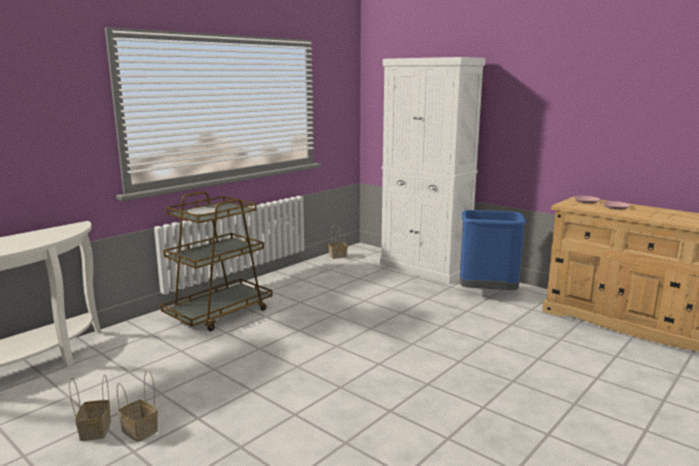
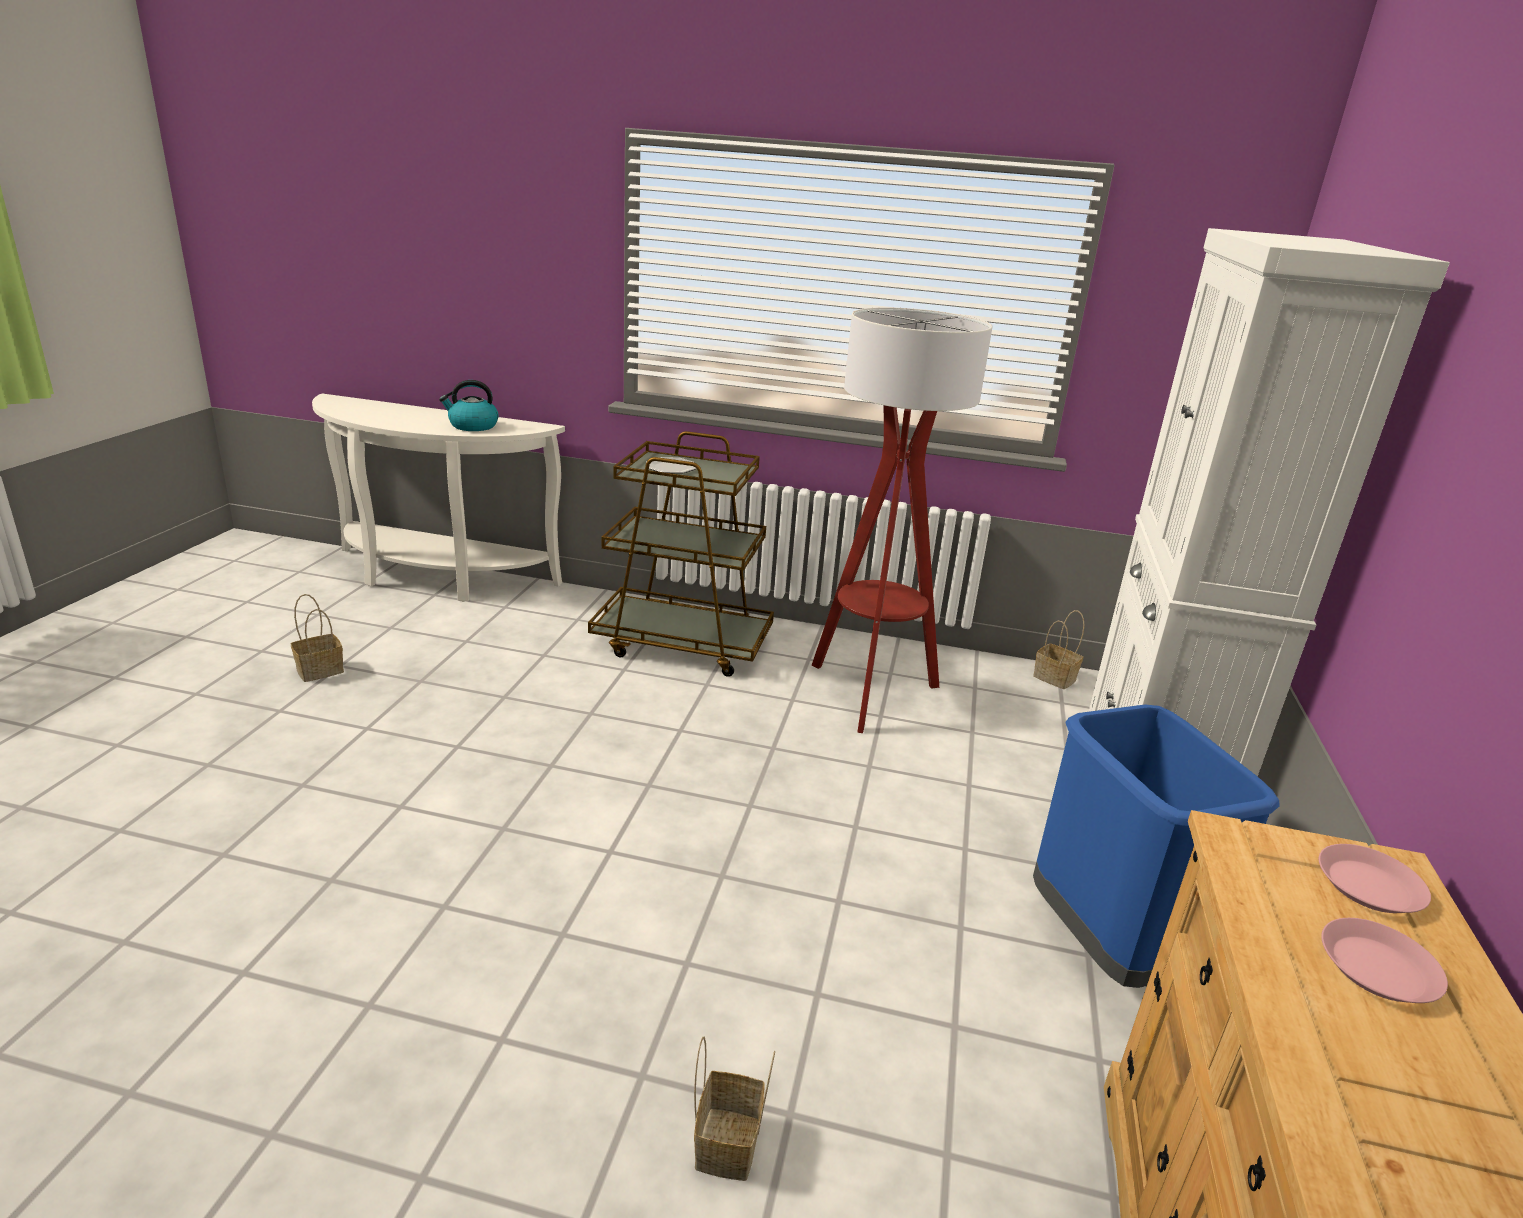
camera: 60 degrees right, 10 degrees up
(45, 236) = (472, 426): none -> kettle
(141, 431) = (325, 699): basket -> basket (728, 1146)
(312, 287) = (870, 693): none -> floor lamp

